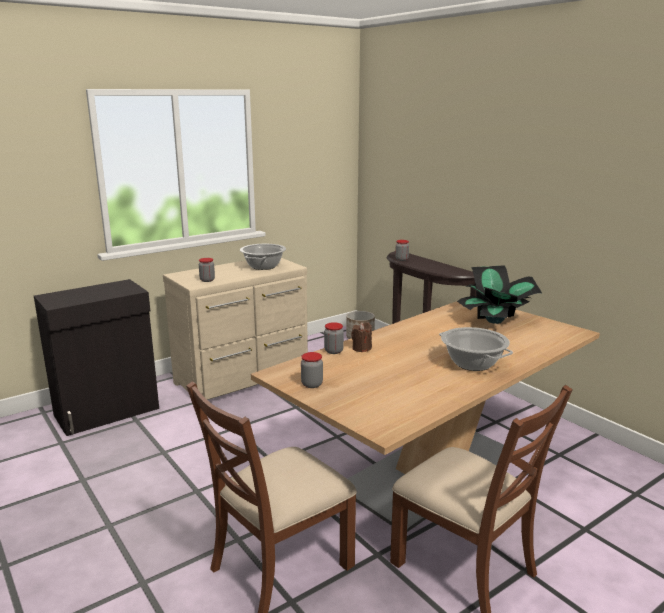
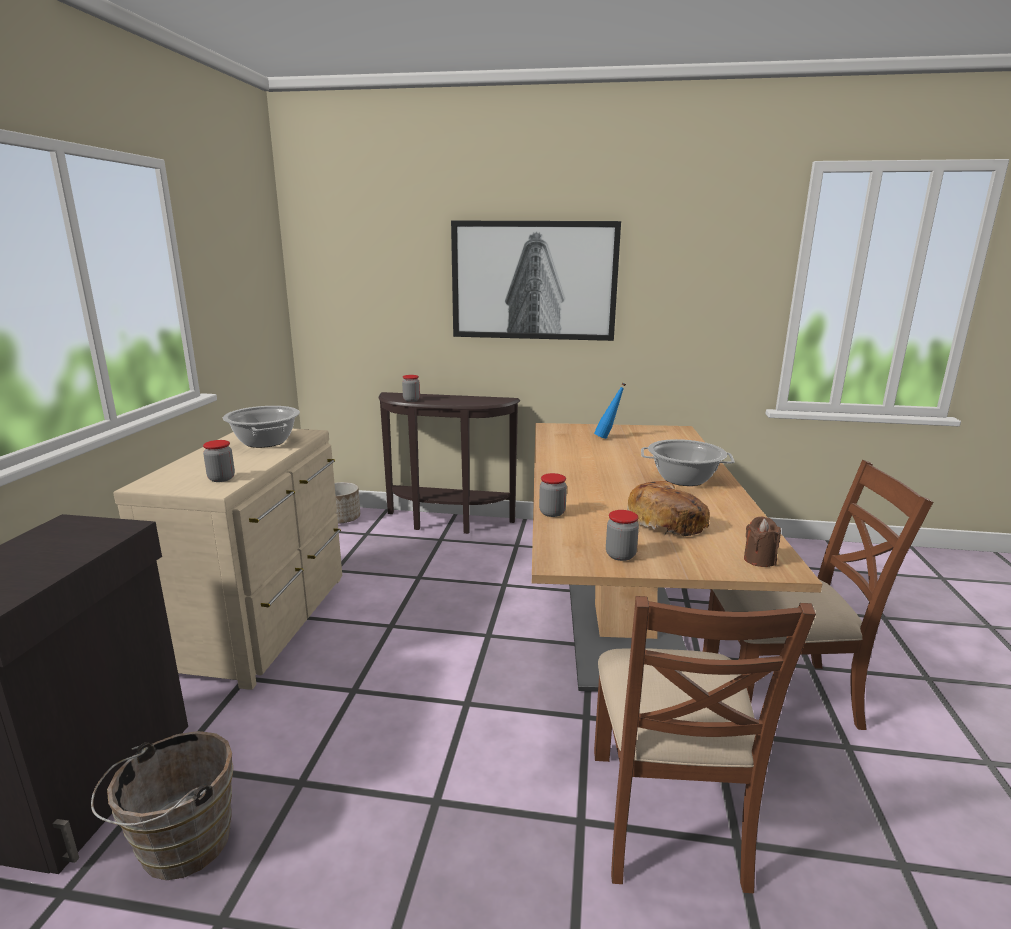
camera: 45 degrees left, 0 degrees up
(102, 449) = (179, 847): none -> brown bucket
(361, 348) = (570, 500): brown candle -> brown candle (759, 560)
(386, 380) = (667, 521): none -> bread
(495, 321) = (608, 438): potted plant -> blue bottle
(502, 175) = (534, 281): none -> picture

